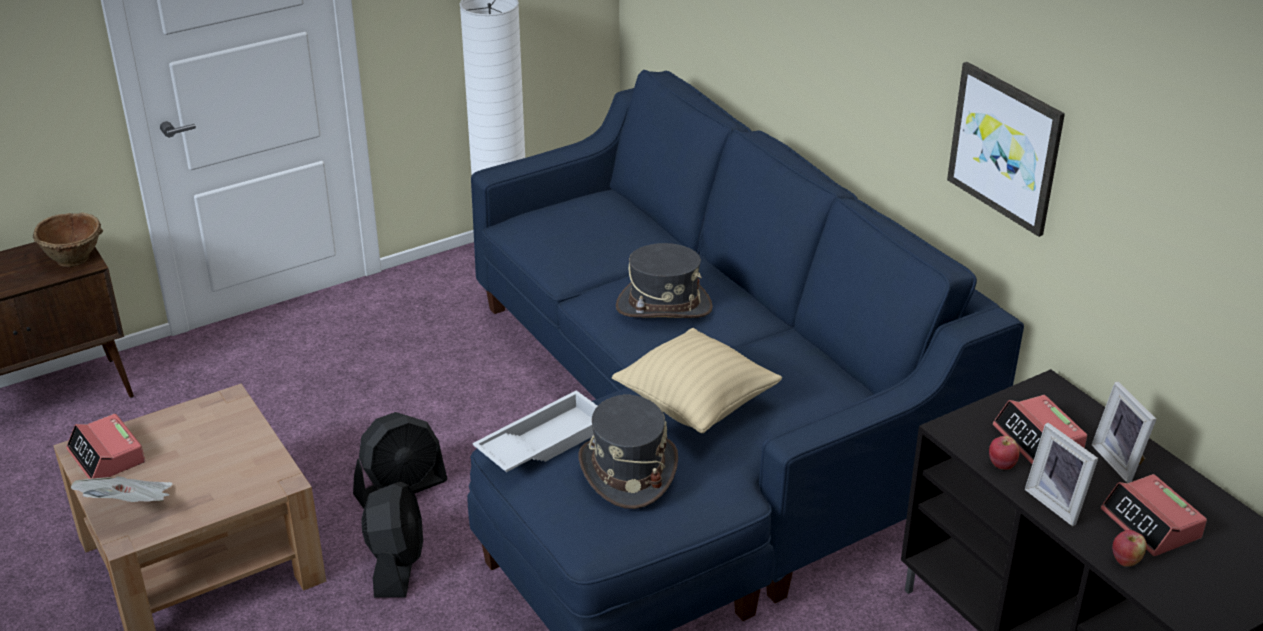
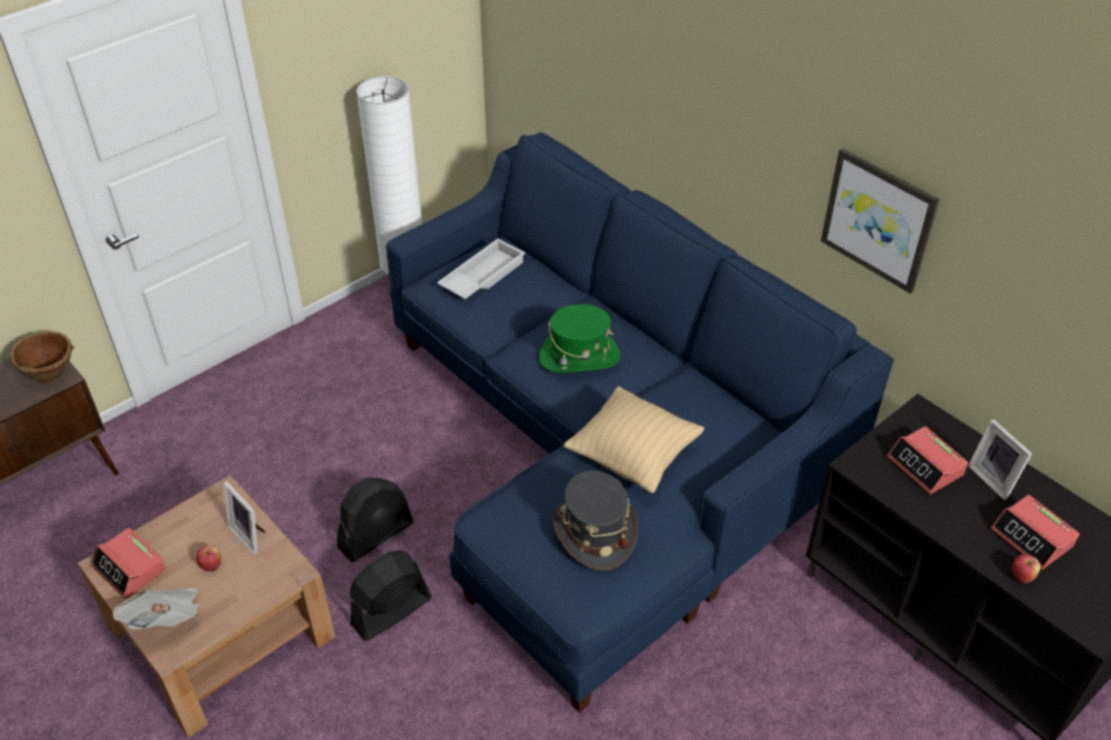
camera: 10 degrees left, 10 degrees up
(396, 564) = (391, 611): black fan -> black fan turned 120 degrees counterclockwise
(542, 441) = (515, 511): white tray -> white tray (482, 276)
(663, 307) = (579, 357): grey hat -> green hat
(1001, 465) = (903, 495): apple -> apple (211, 566)
(1058, 503) = (956, 527): picture frame -> picture frame (250, 534)

